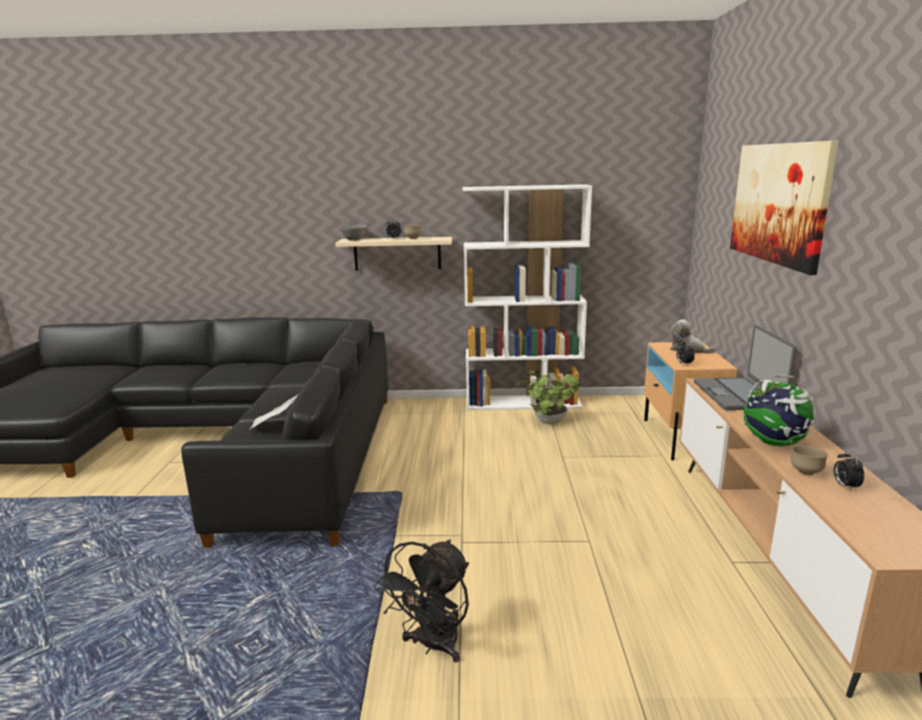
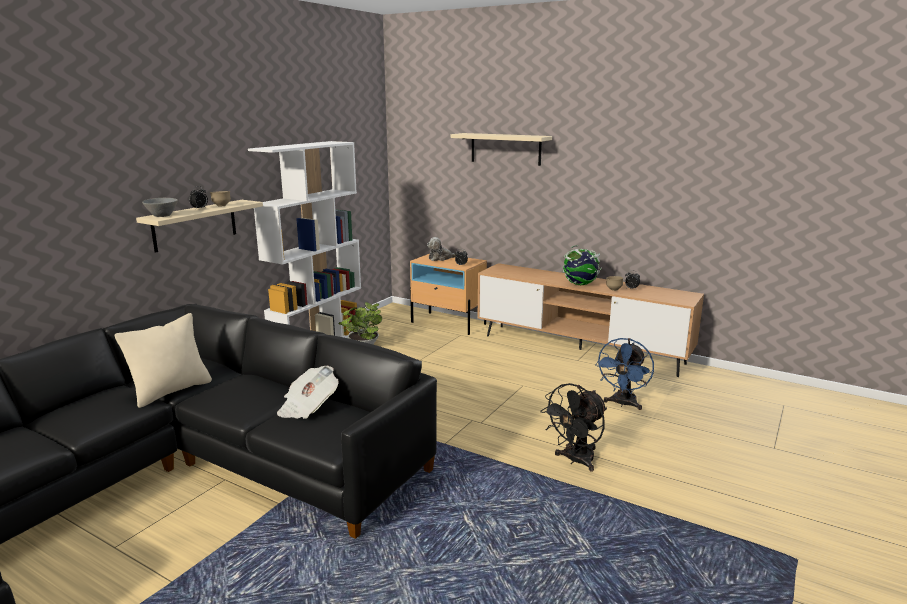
camera: 60 degrees left, 0 degrees up
(281, 378) = (171, 391): none -> beige pillow
(432, 646) = (575, 461): black fan -> black fan turned 75 degrees clockwise
(646, 649) = (623, 404): none -> blue fan
(738, 395) = (517, 272): laptop -> none
(778, 203) = (505, 149): picture -> beige shelf

